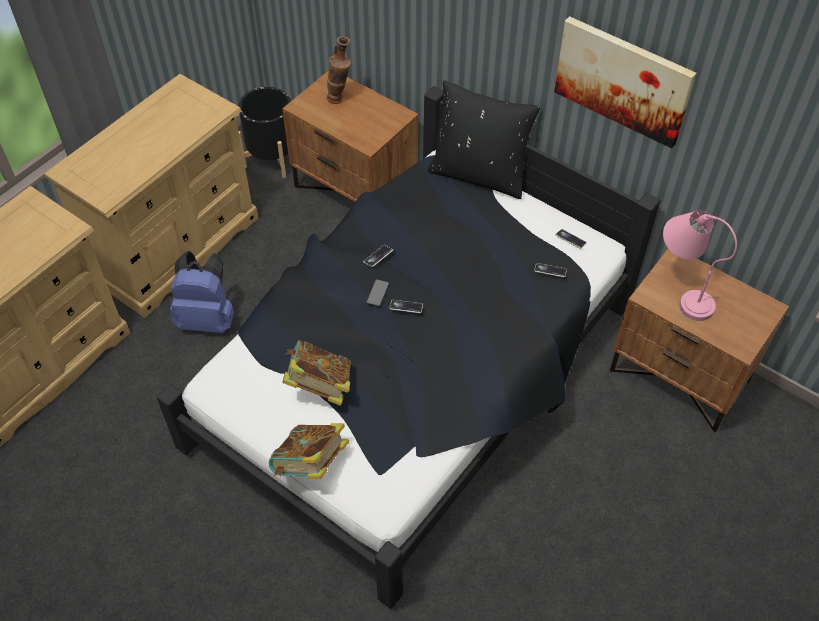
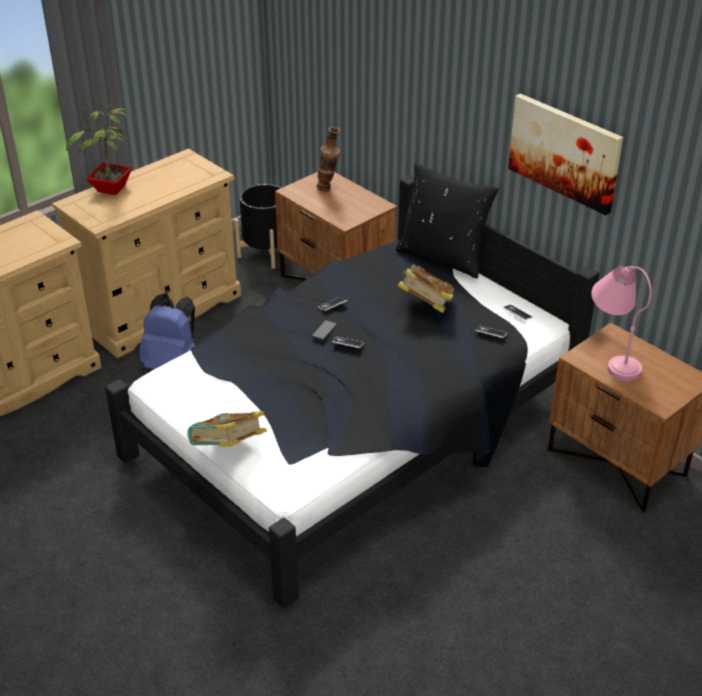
camera: 10 degrees right, 15 degrees down
(106, 145) = (110, 190): none -> potted plant
(319, 386) = (252, 392): book -> book (425, 306)

